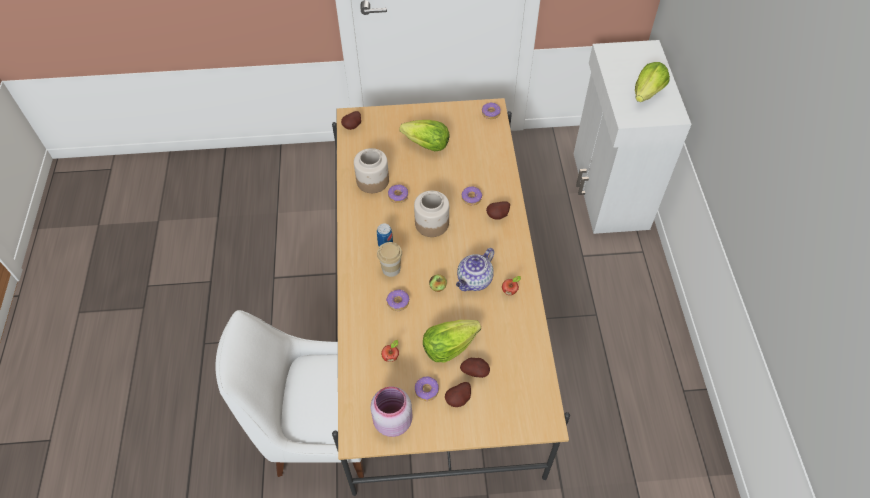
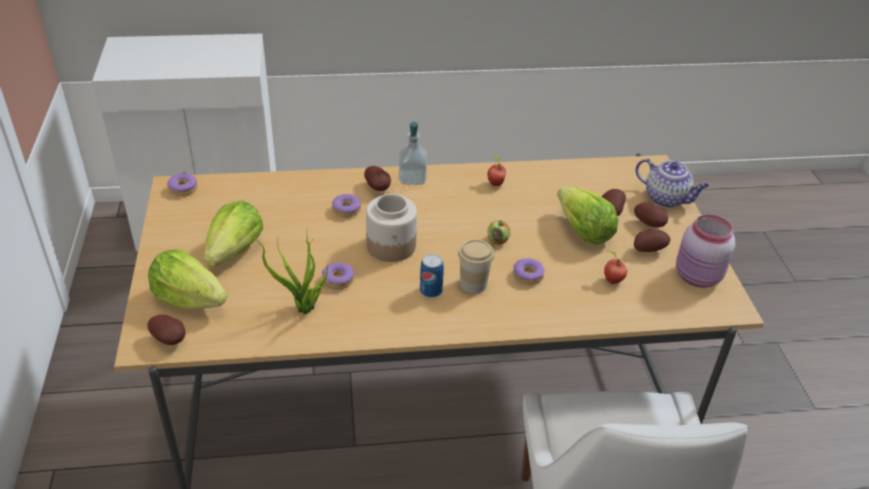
camera: 95 degrees left, 15 degrees down
(372, 181) = (304, 310): jar -> potted plant
(426, 391) = (648, 249): donut -> potato
(474, 281) = (483, 210): teapot -> teapot (667, 199)
(512, 237) = (412, 178): none -> soap dispenser
(647, 93) = (204, 52): lettuce -> lettuce (189, 299)

